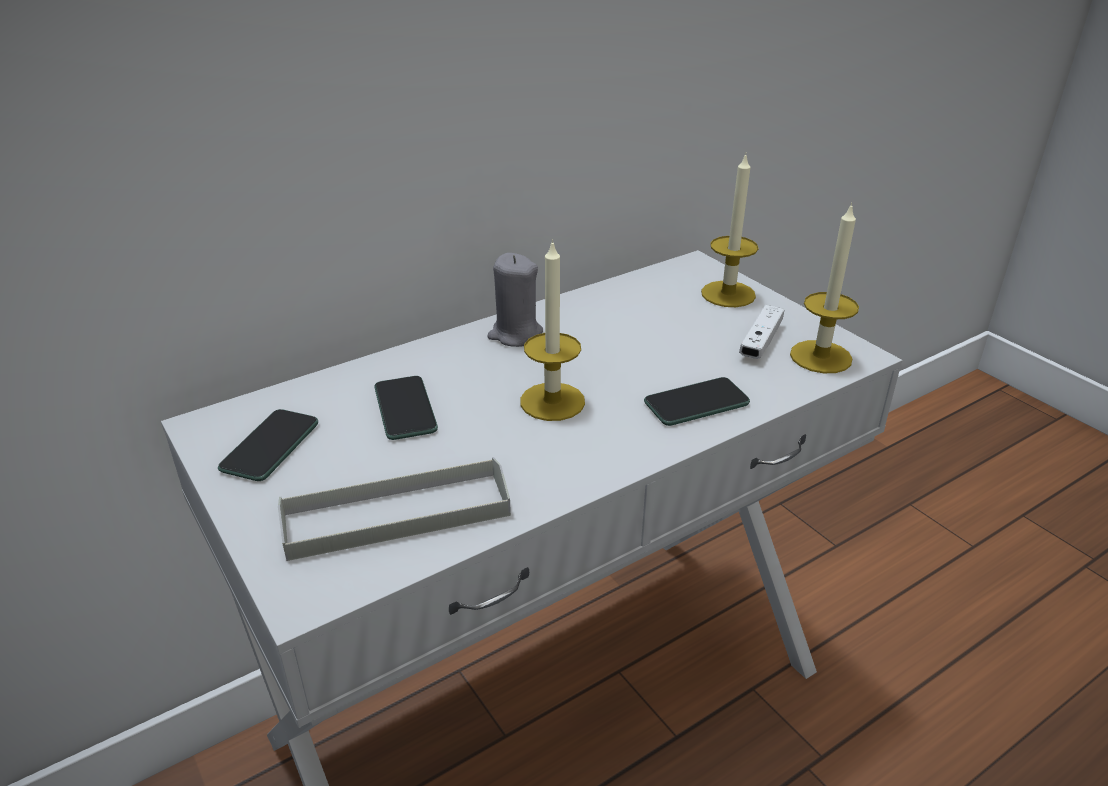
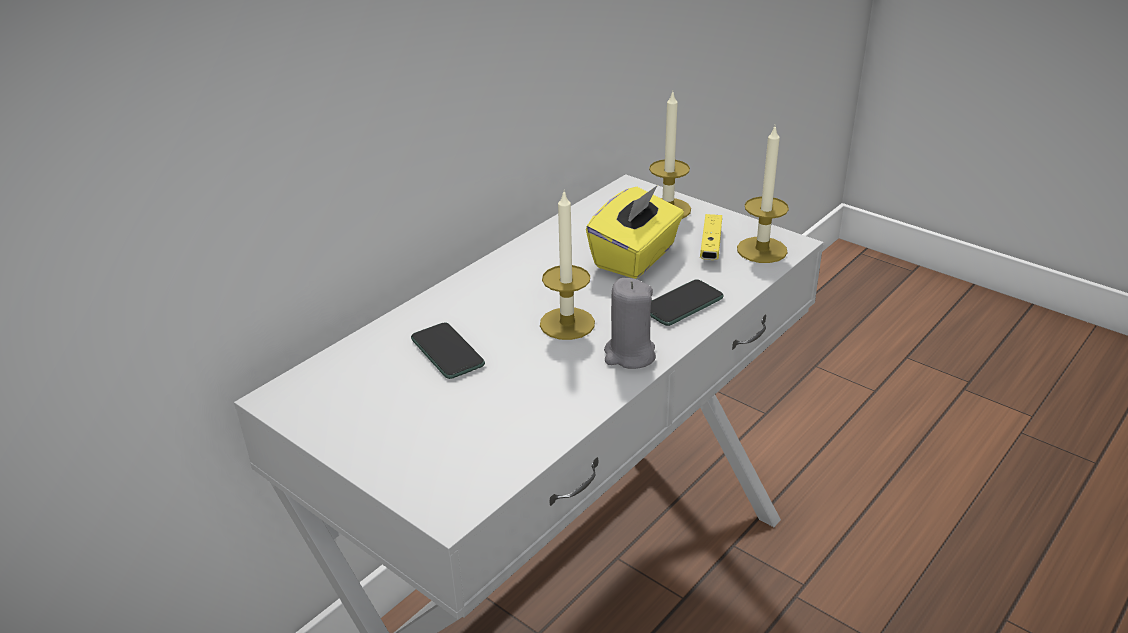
camera: 15 degrees left, 0 degrees up
(270, 446) = (348, 404): phone -> none
(396, 515) = (488, 435): grey tray -> none
(515, 334) = (507, 273): grey candle -> grey candle (629, 355)
(666, 341) = (635, 257): none -> yellow tissue box
(760, 341) = (710, 245): white game controller -> yellow game controller

